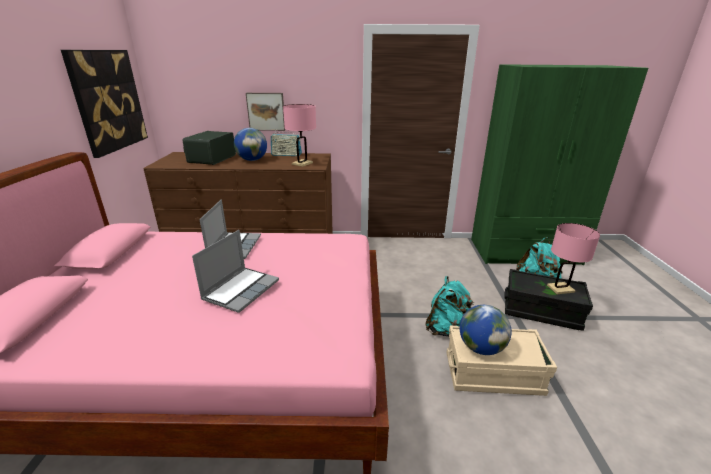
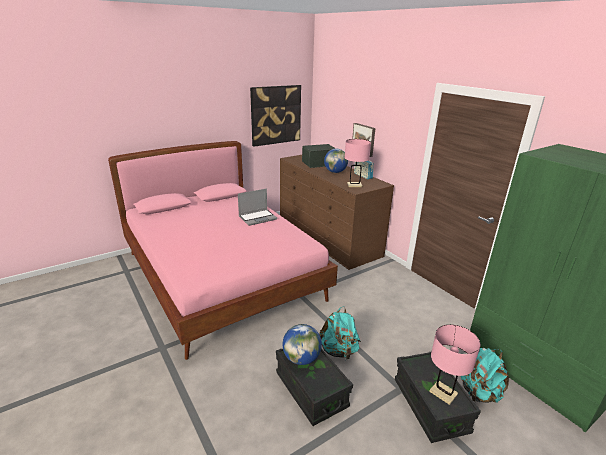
camera: 55 degrees right, 0 degrees up
(241, 289) = (219, 236): laptop -> none
(493, 374) = (311, 390): beige storage box -> black storage box

